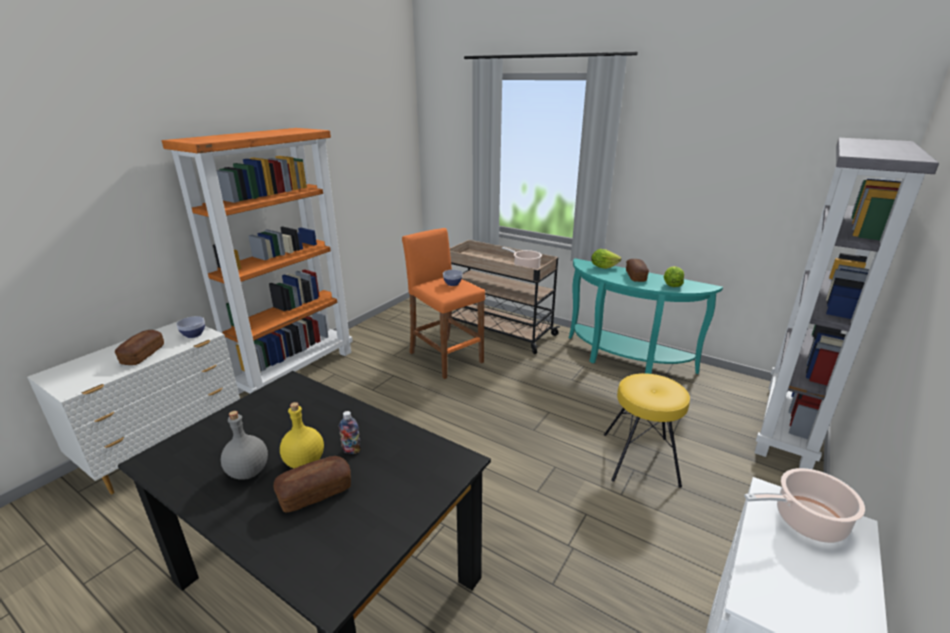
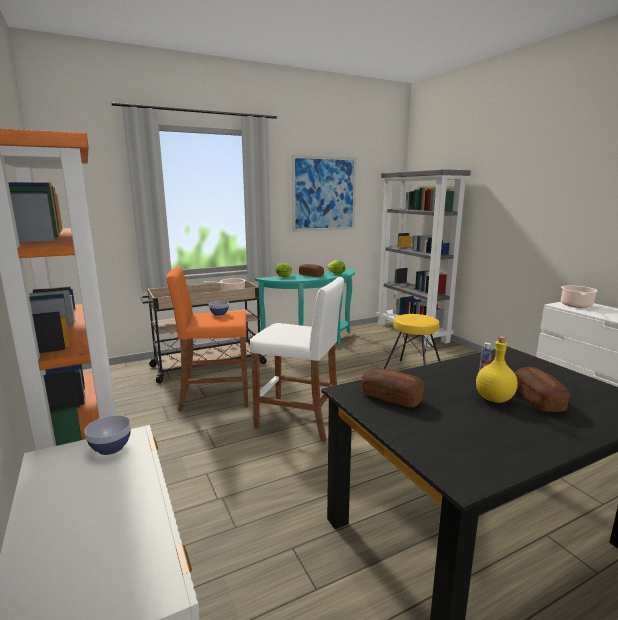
camera: 60 degrees left, 10 degrees down
(143, 355) = (116, 498): bread -> bread (391, 397)
(248, 471) = (501, 424): grey bottle -> none
(443, 414) = (299, 420): none -> white stool
(710, 165) = (324, 194): none -> picture

